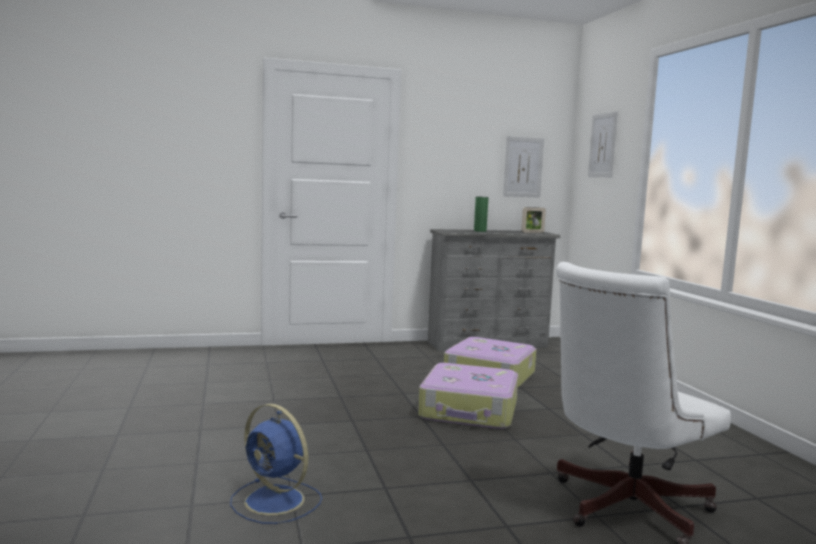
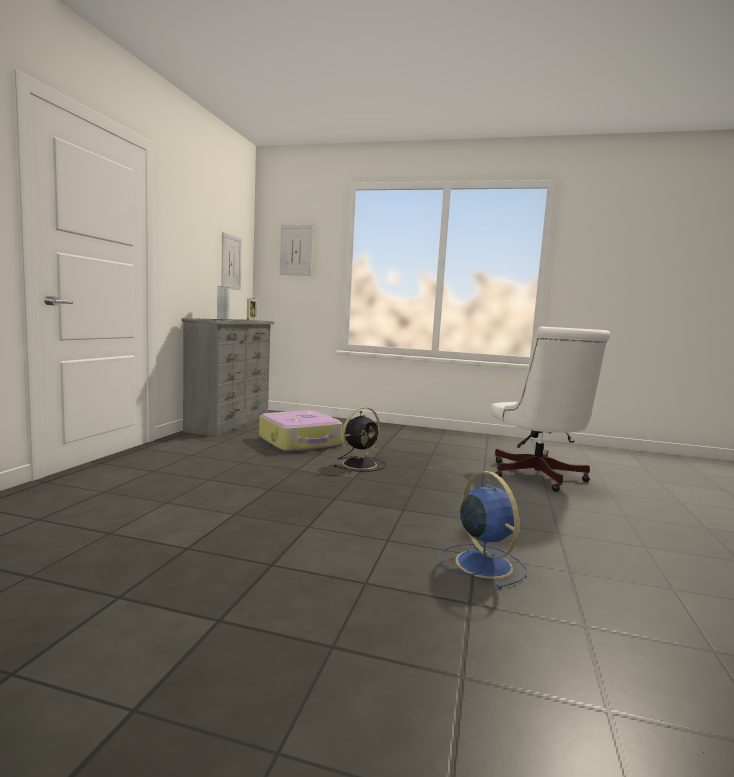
camera: 60 degrees left, 0 degrees up
(276, 501) = (482, 563): blue fan -> blue fan turned 90 degrees counterclockwise
(469, 410) = (360, 464): suitcase -> black fan
(480, 231) = (223, 319): green vase -> grey vase

